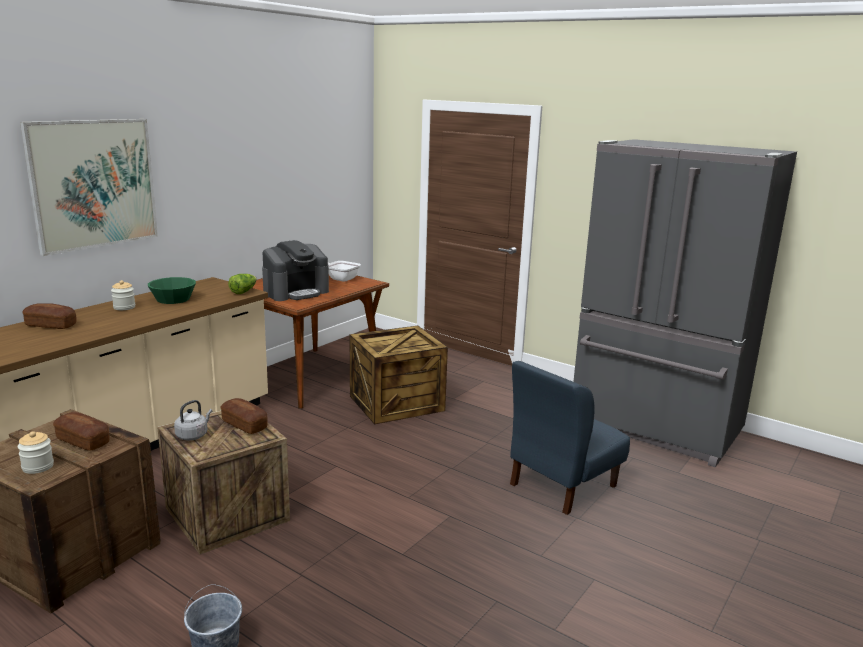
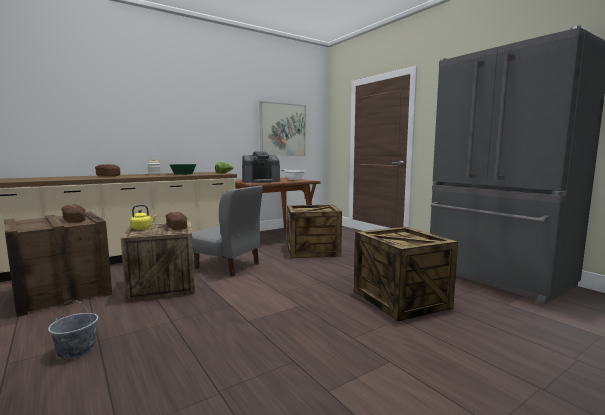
camera: 20 degrees right, 10 degrees down
(38, 467) = (34, 225): jar -> none
(93, 184) = (148, 109): picture -> picture (283, 130)
(193, 435) = (142, 228): grey kettle -> yellow kettle
(291, 455) = (228, 266): none -> grey chair
(562, 485) = (399, 299): blue chair -> crate

